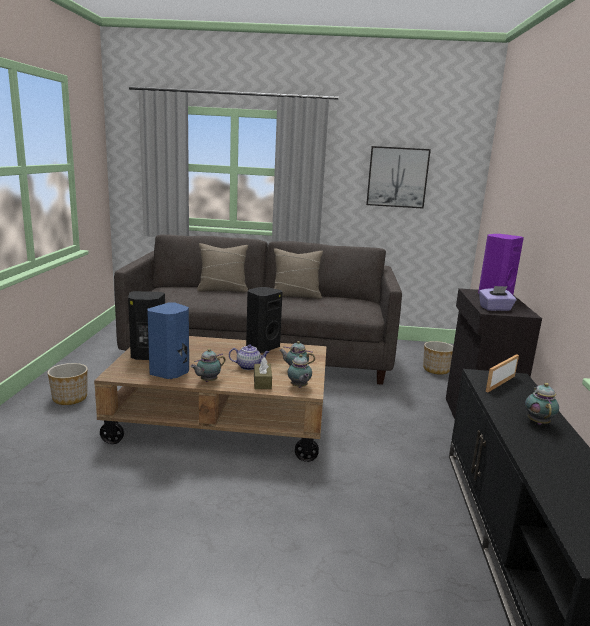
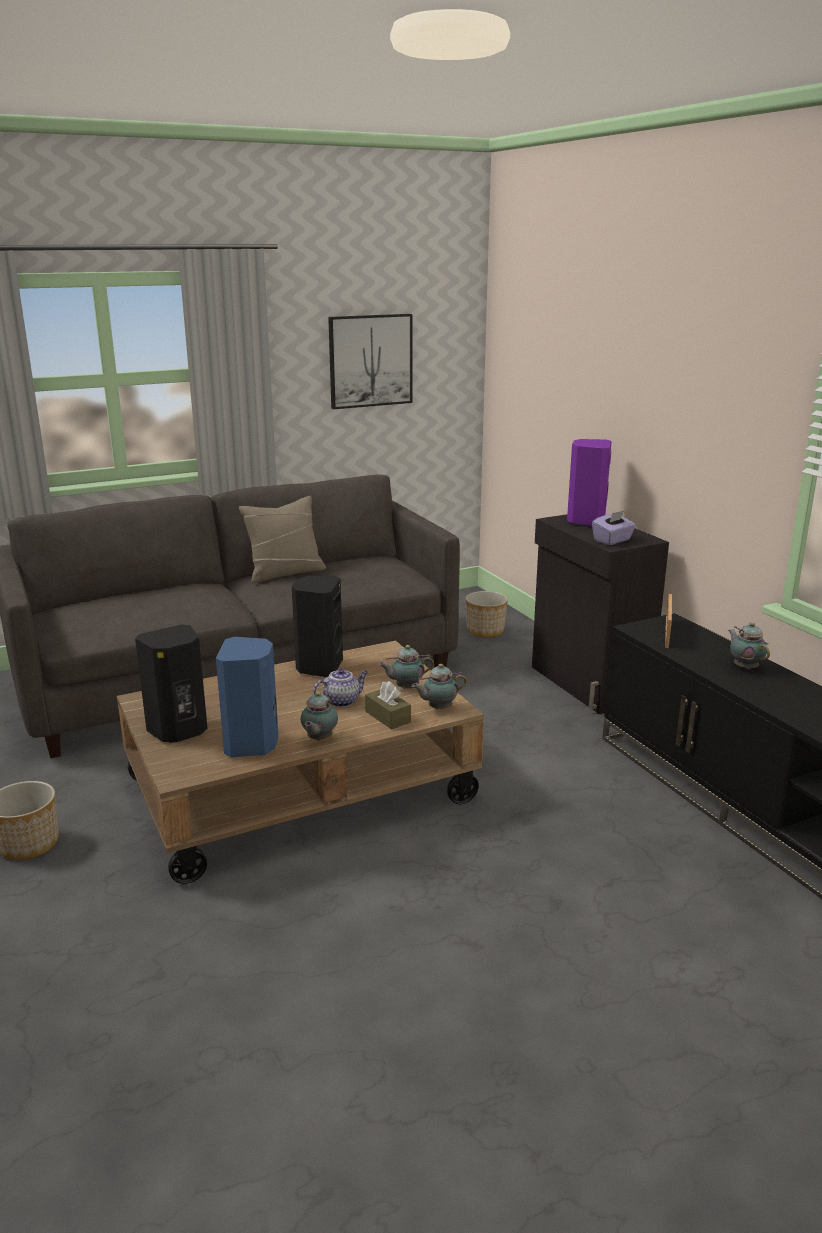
camera: 30 degrees left, 5 degrees up
(222, 289) = (167, 590): beige pillow -> none
(299, 387) = (438, 708): teapot -> teapot turned 120 degrees clockwise

